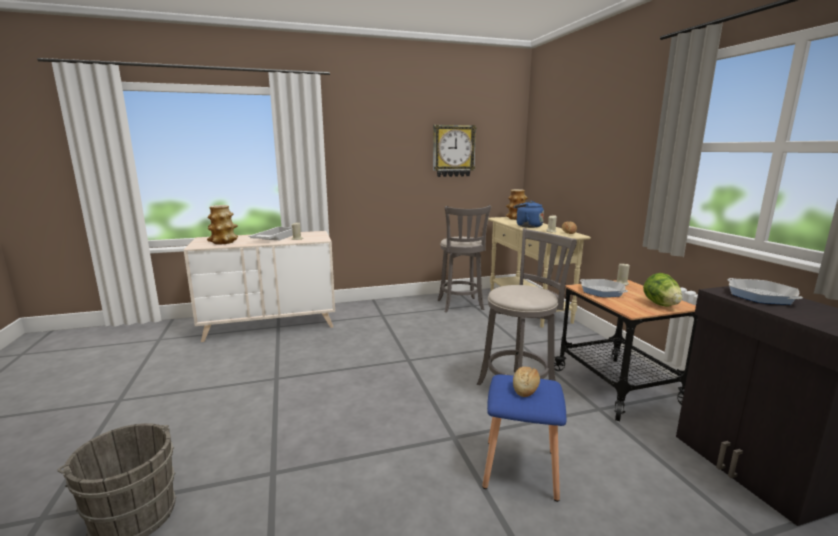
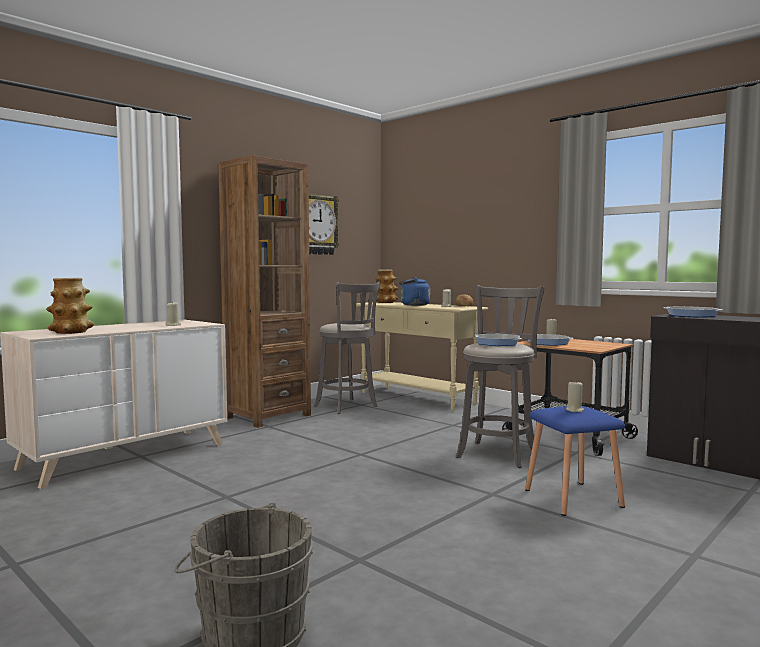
camera: 30 degrees left, 10 degrees down
(274, 238) = (136, 326): white tray -> none
(393, 305) = (268, 416): none -> brown bookcase
(522, 290) = (497, 343): none -> frying pan
(525, 388) = (574, 410): bread -> beige candle
(660, 304) = (603, 345): lettuce -> none

